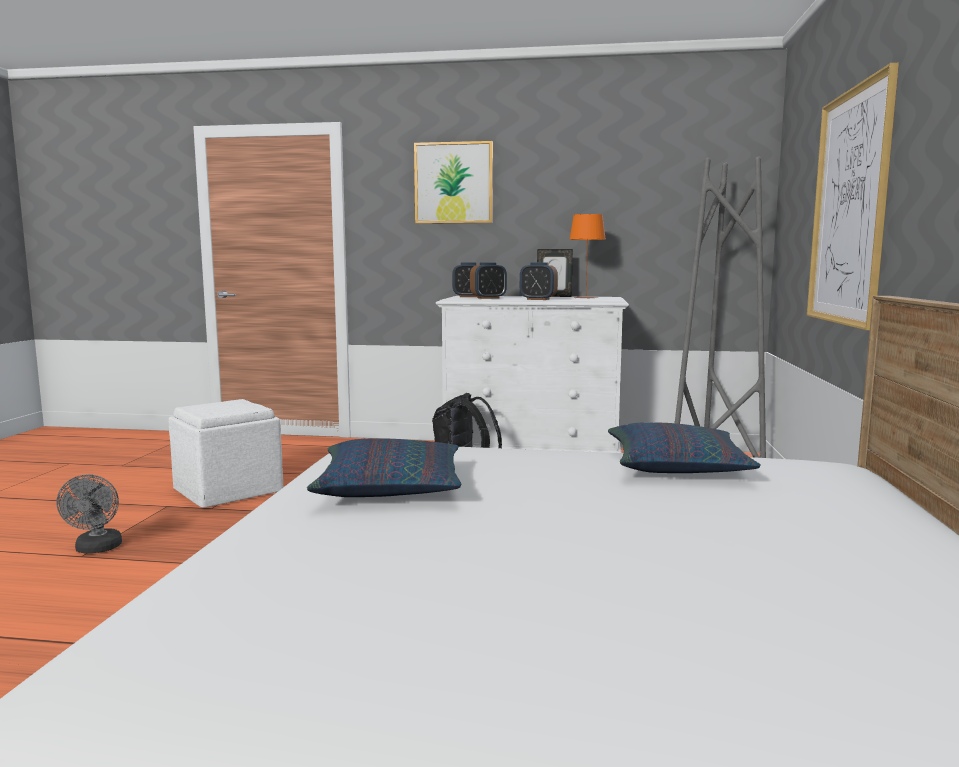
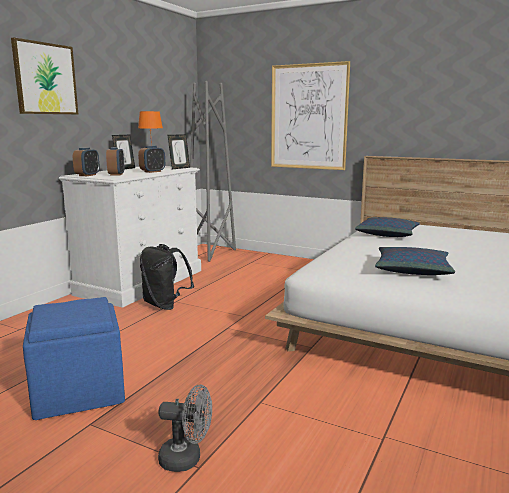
camera: 70 degrees left, 5 degrees up
(227, 490) = (78, 391): white ottoman -> blue ottoman
(600, 300) = (179, 168): none -> picture frame

